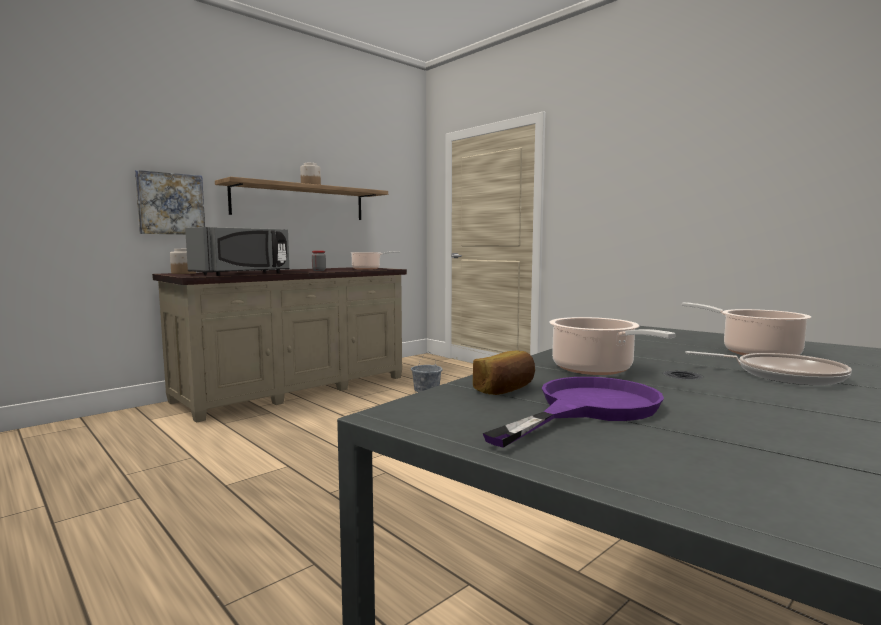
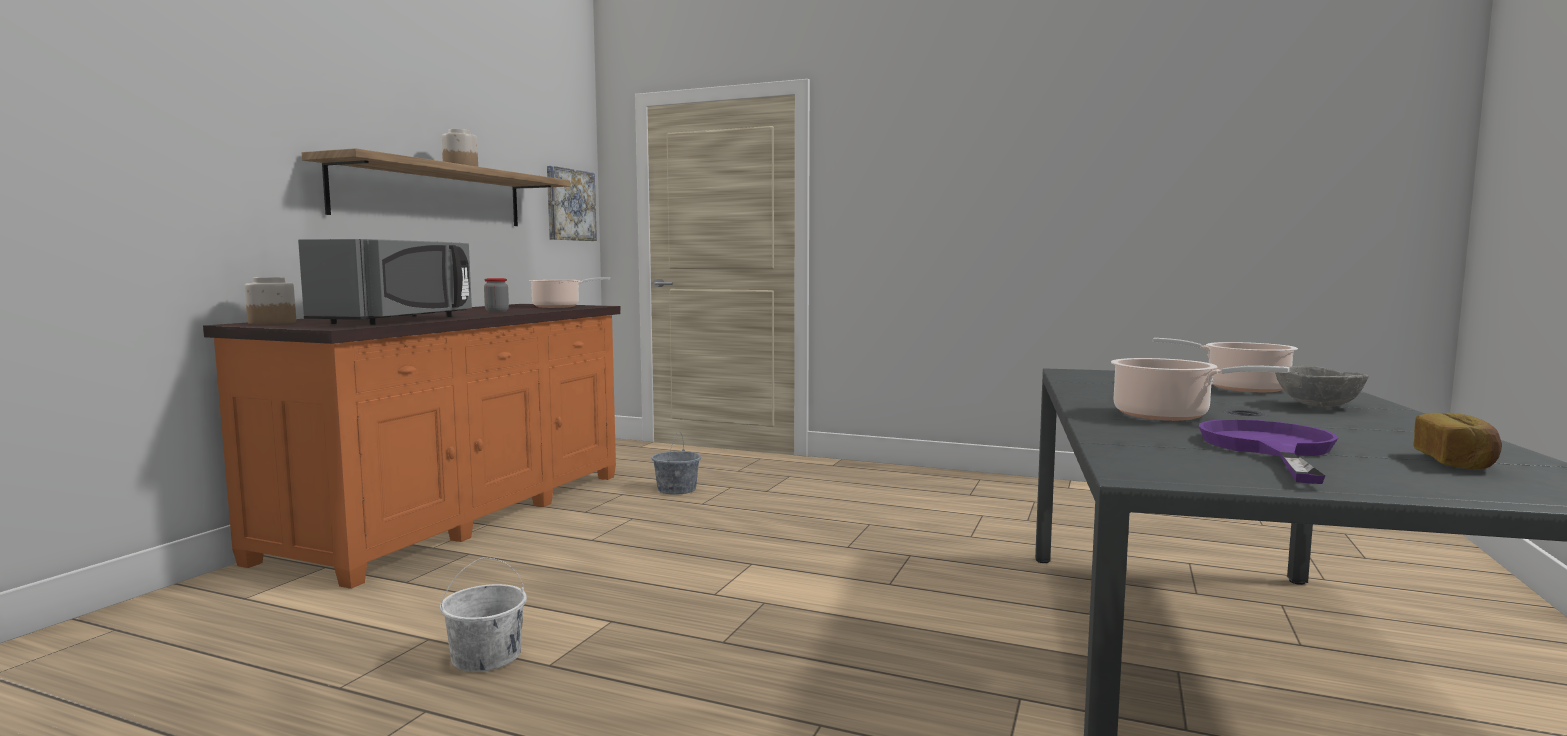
camera: 25 degrees left, 0 degrees up
(170, 204) = (229, 193): picture -> picture (570, 205)
(204, 473) = (487, 657): none -> white bucket
(296, 389) = (460, 513): beige cabinet -> orange cabinet
(505, 389) = (1154, 441): bread -> bread (1456, 462)
(783, 375) = (1316, 406): frying pan -> grey bowl

